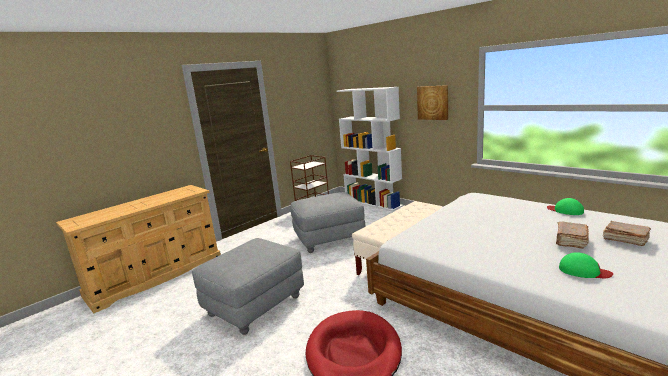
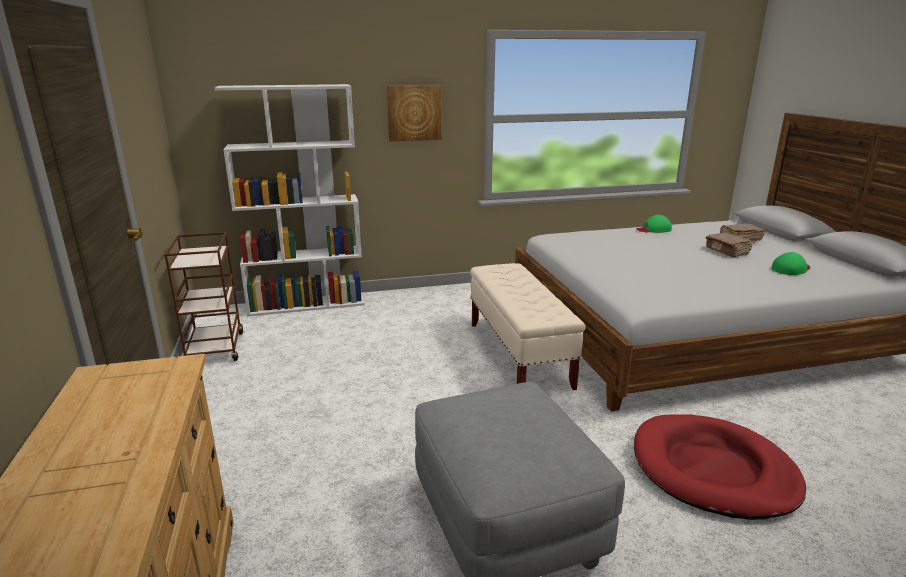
camera: 60 degrees left, 5 degrees up
(329, 239) = (369, 379): grey ottoman -> none

